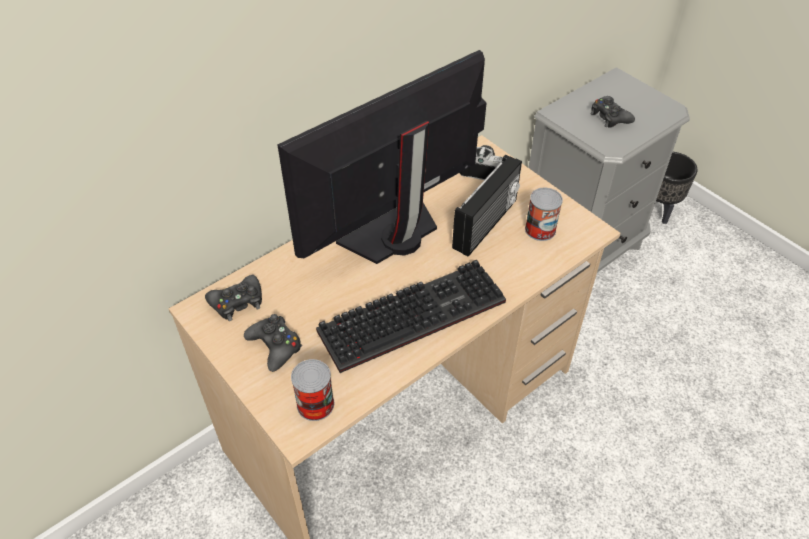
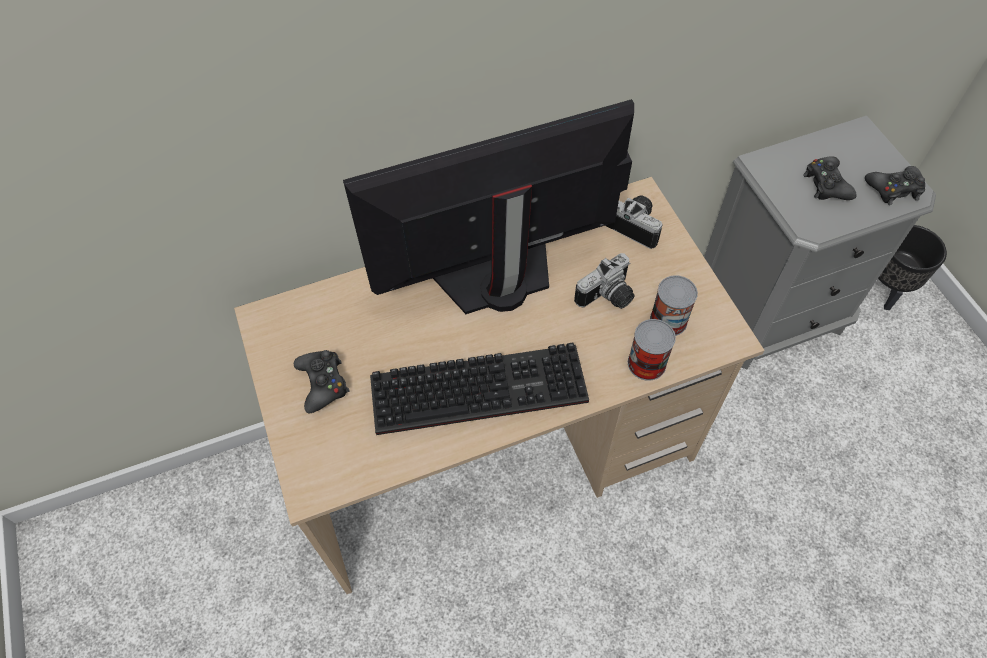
camera: 20 degrees right, 10 degrees up
(237, 302) = (304, 320): black game controller -> black game controller (894, 189)
(315, 404) = (338, 463): can -> can (646, 363)
(486, 224) = (608, 297): radio -> camera

